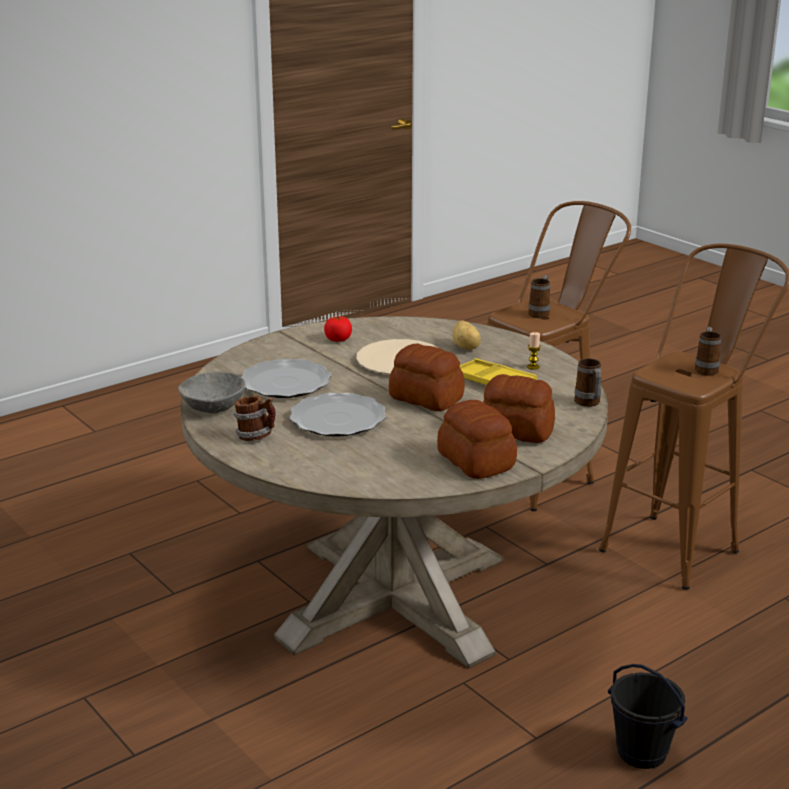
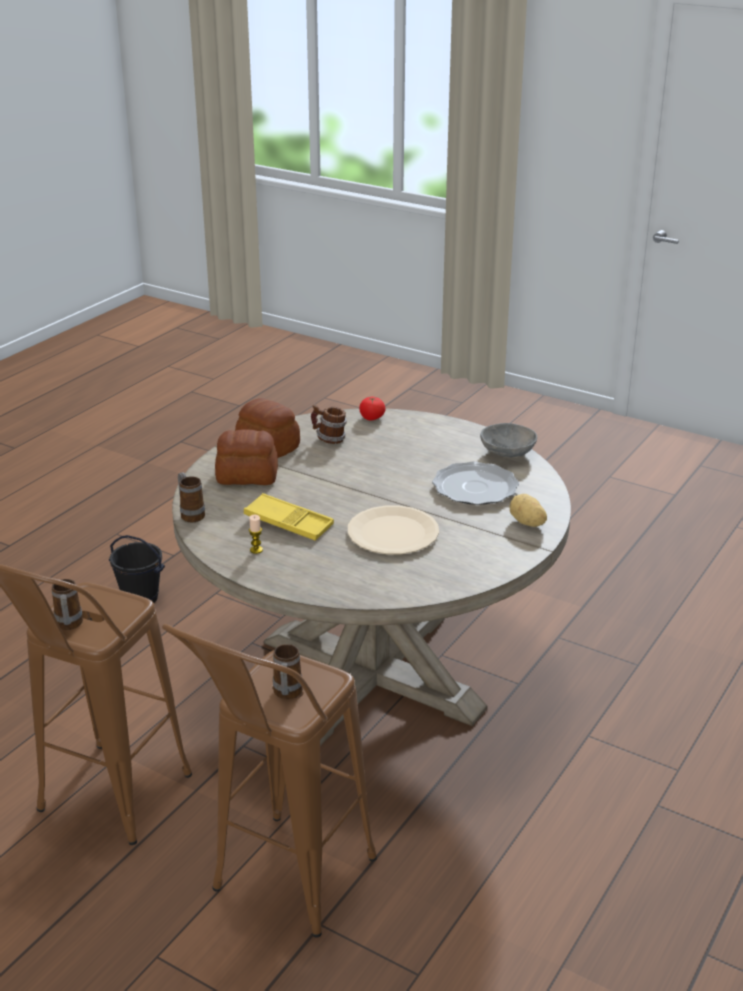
camera: 160 degrees right, 5 degrees up
(256, 436) = (446, 436): mug -> mug (329, 439)
(337, 419) = (399, 461): plate -> none
(338, 339) = (477, 549): tomato -> tomato (372, 418)
(426, 399) = (339, 493): bread -> none
(466, 347) = (337, 565): potato -> potato (527, 523)

